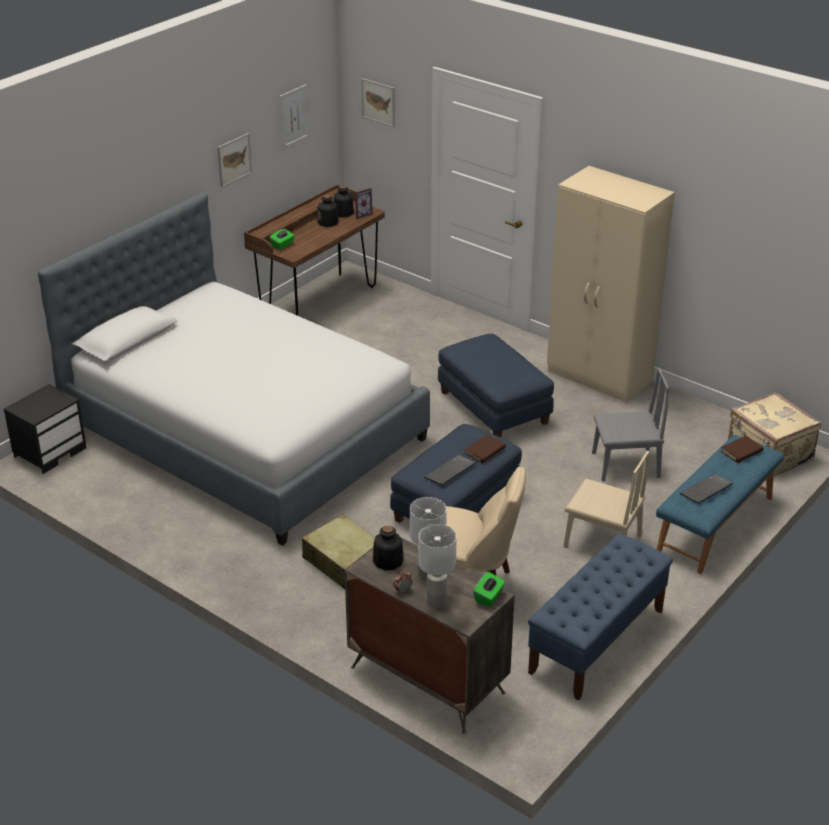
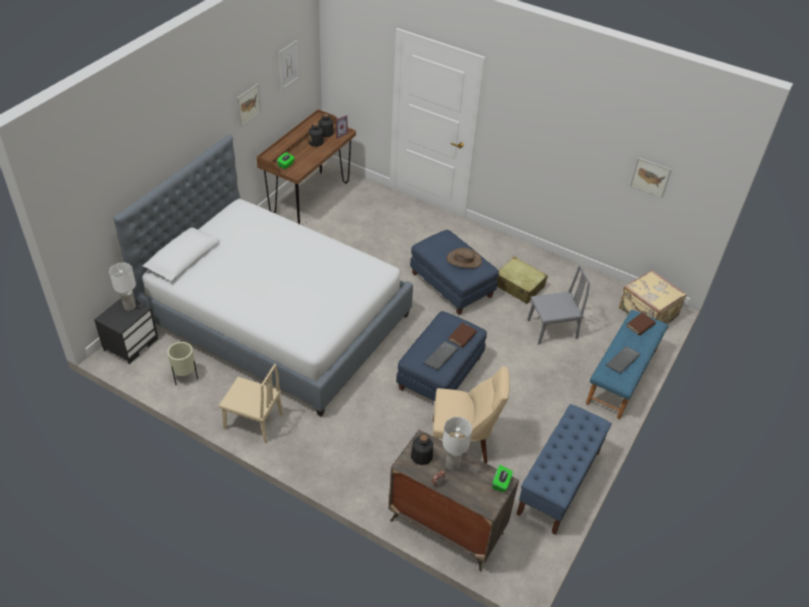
camera: 10 degrees left, 10 degrees up
(112, 492) = (185, 377): none -> beige planter
(344, 562) = (368, 428): beige suitcase -> beige suitcase (518, 286)
(378, 102) = (351, 51): picture -> picture (650, 177)
(436, 601) = (464, 490): white table lamp -> white table lamp (130, 306)
(506, 367) = (464, 260): none -> brown hat
(599, 377) = (521, 254): beige wardrobe -> none
(602, 541) = (547, 396): beige chair -> beige chair (253, 421)

